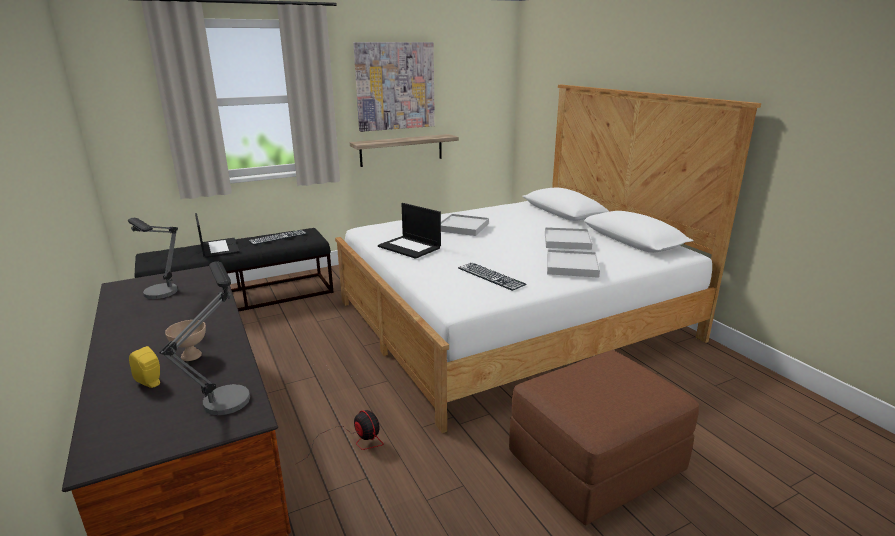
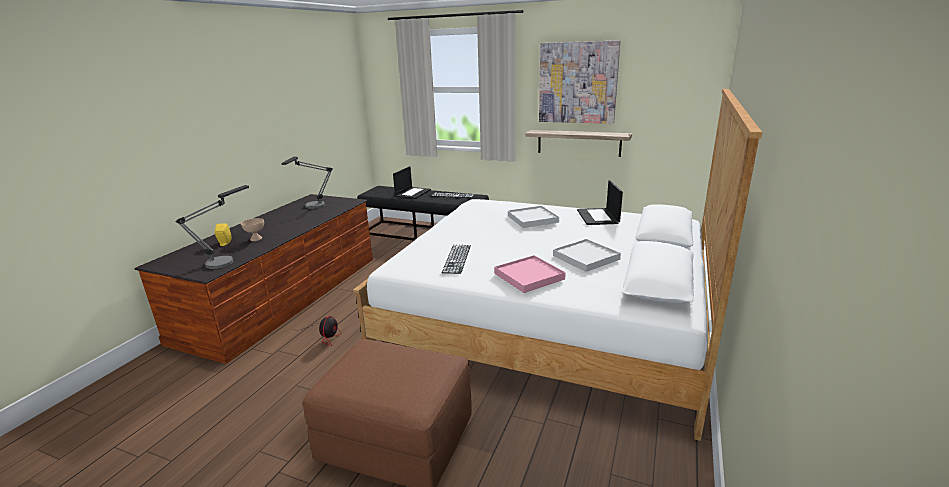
camera: 50 degrees right, 0 degrees up
(410, 247) = (464, 221): laptop -> laptop (598, 217)
(572, 266) = (529, 276): white tray -> pink tray

